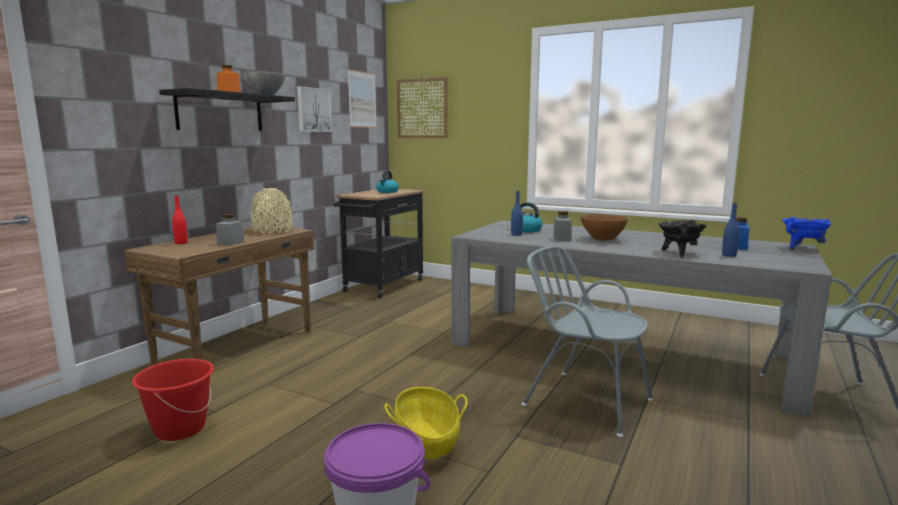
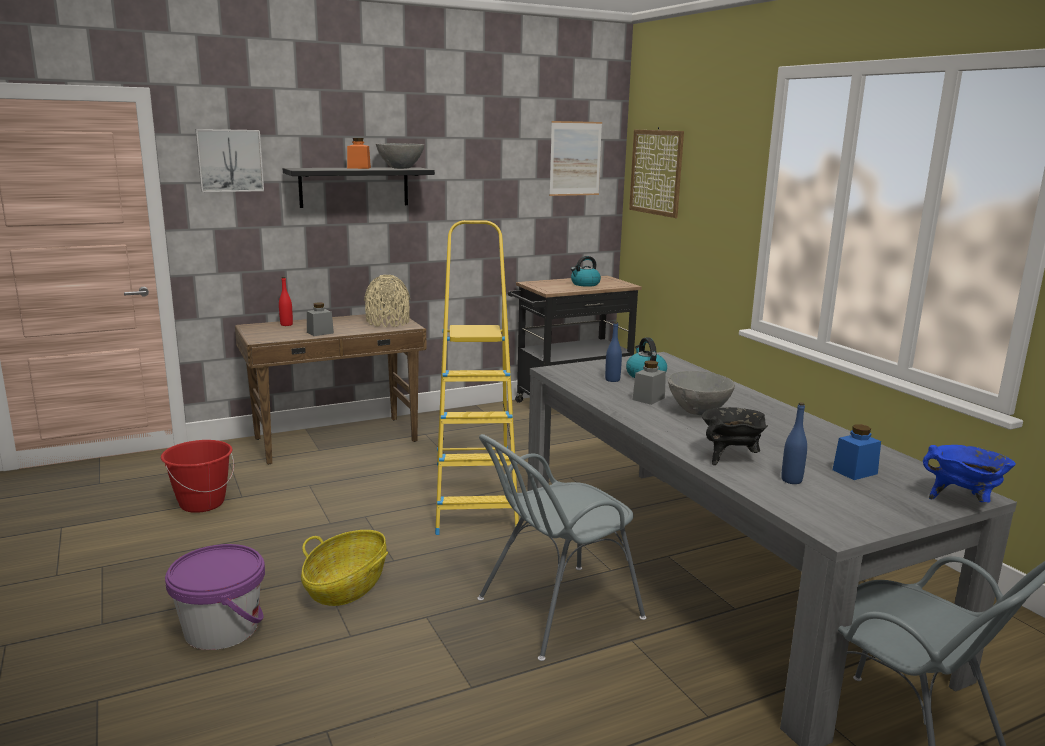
camera: 35 degrees right, 5 degrees up
(313, 110) = (488, 177): picture -> picture (230, 160)
(413, 352) = (475, 495): none -> yellow step ladder
(582, 400) = (555, 610): grey chair -> grey chair turned 105 degrees counterclockwise
(602, 239) = (698, 412): brown bowl -> grey bowl

